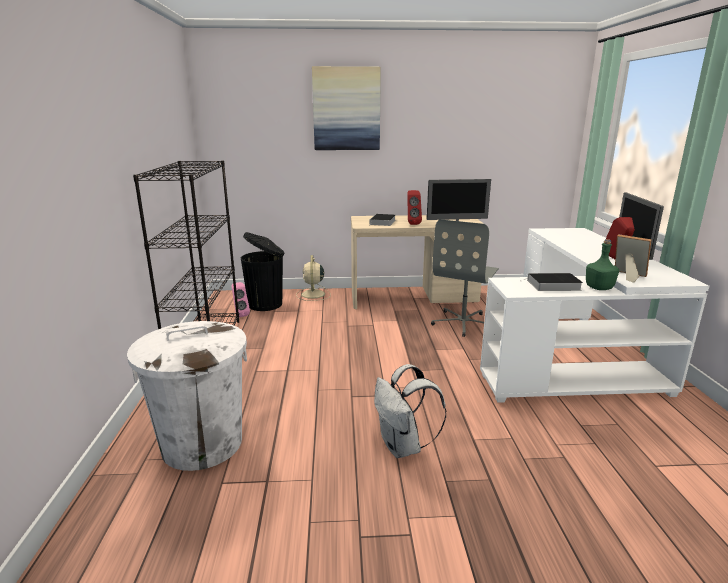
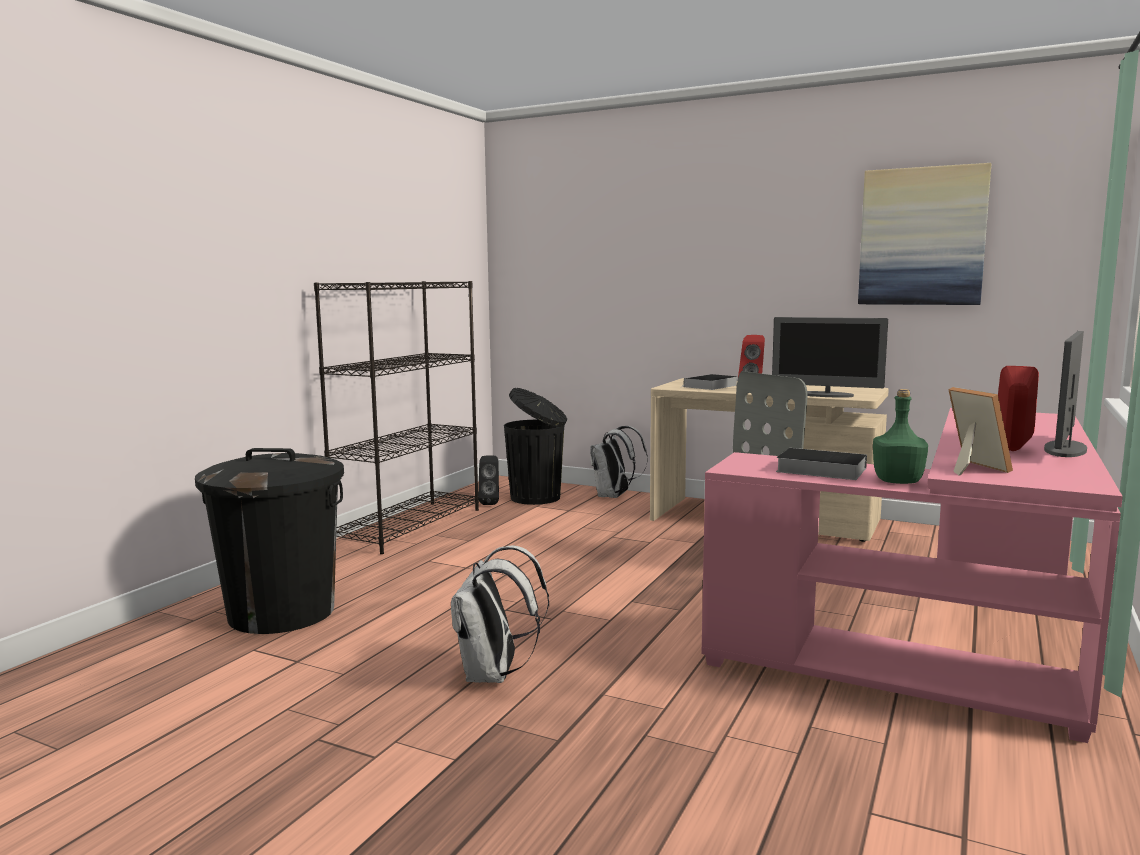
camera: 30 degrees right, 10 degrees down
(202, 444) = (281, 612): white trash can -> black trash can
(240, 314) = (490, 503): pink speaker -> black speaker
(313, 294) = (614, 496): beige fan -> white backpack
(346, 109) = (681, 215): picture -> picture (922, 237)
(574, 355) = (950, 640): white desk -> pink desk

